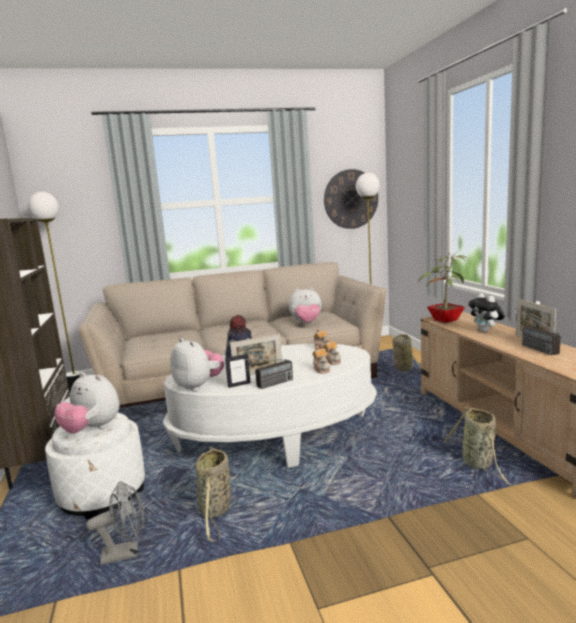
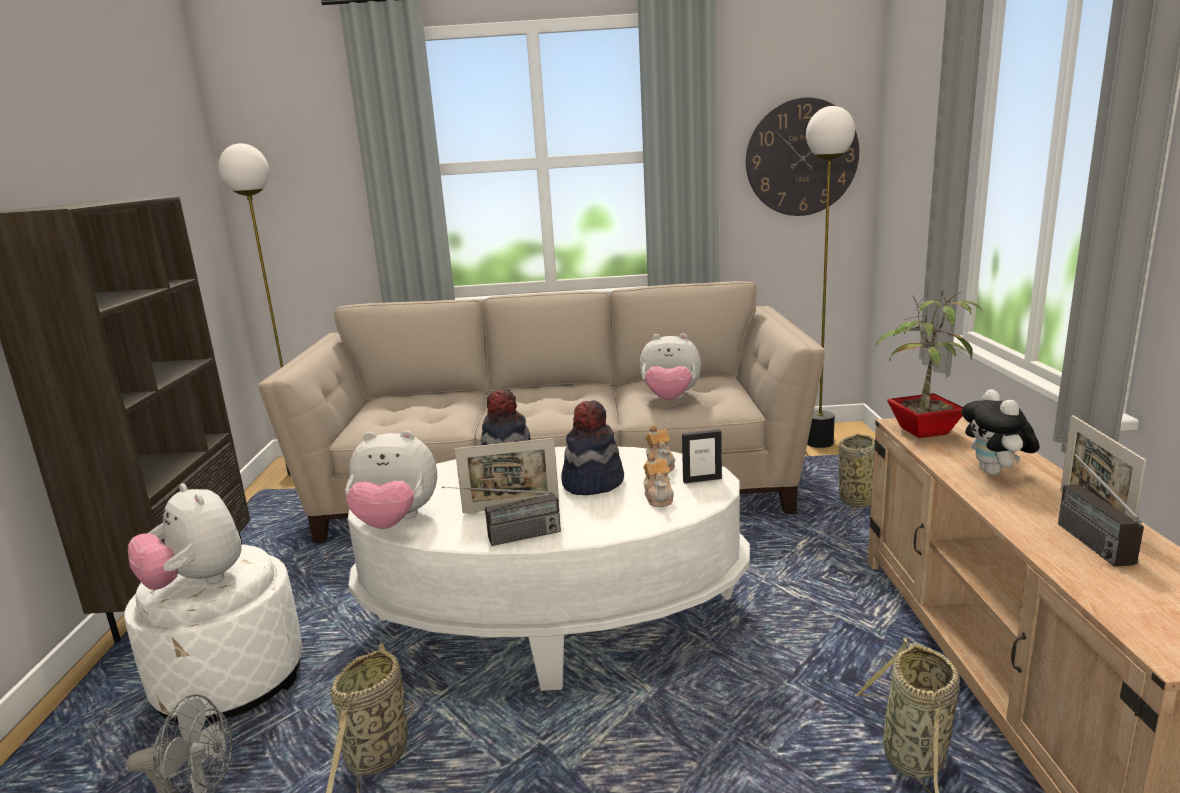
camera: 15 degrees right, 5 degrees up
(199, 386) = (396, 522): plush toy -> plush toy turned 120 degrees clockwise
(239, 385) = (462, 529): picture frame -> picture frame (702, 480)
(293, 359) = (592, 482): none -> hat
(321, 369) = (627, 515): teapot -> none

